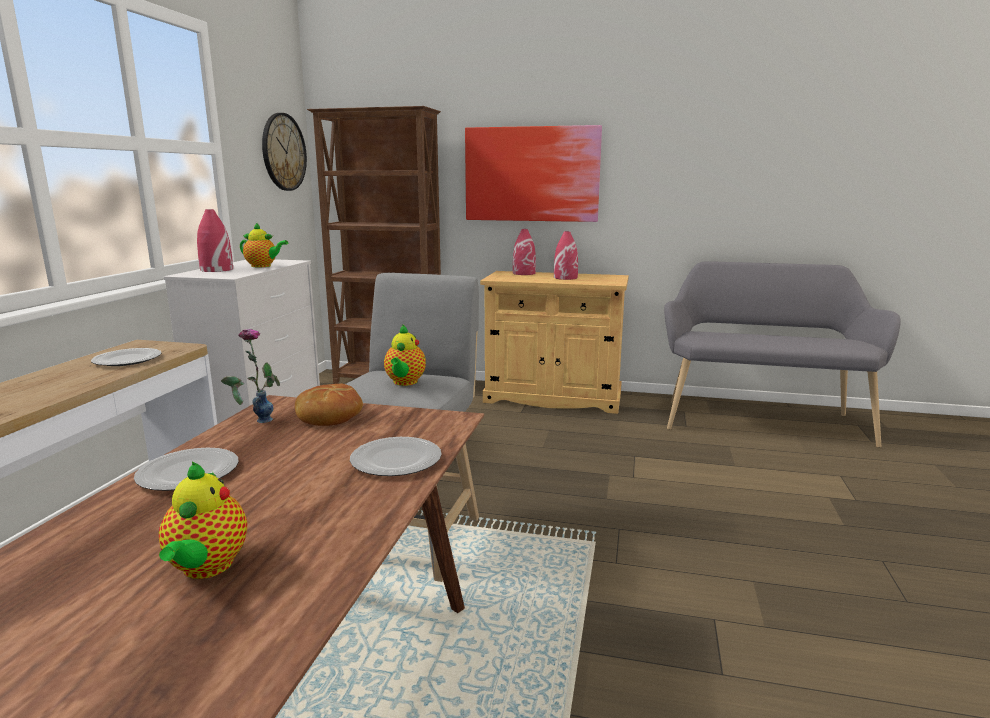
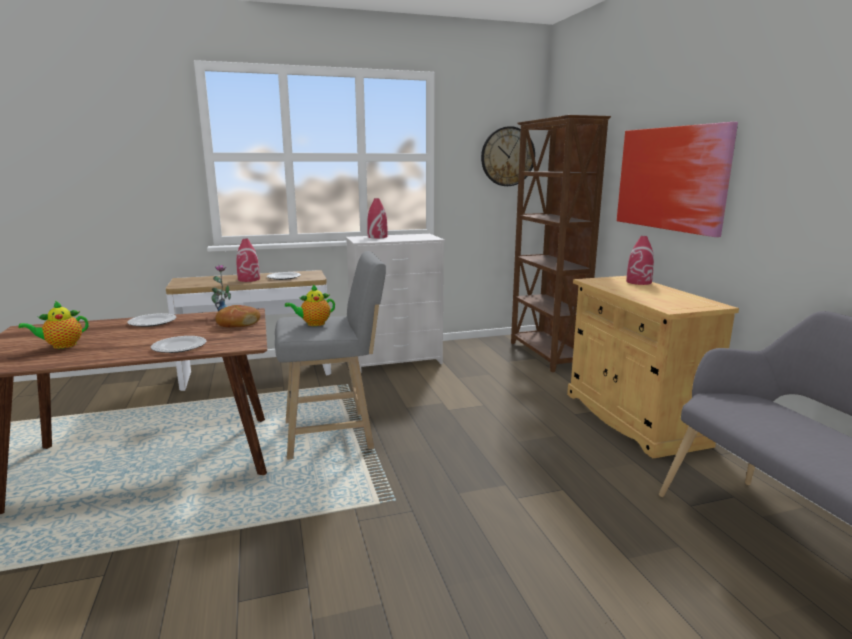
camera: 60 degrees right, 0 degrees up
(263, 266) = (403, 238): teapot -> none
(565, 277) = (653, 294): red vase -> red vase (249, 279)

